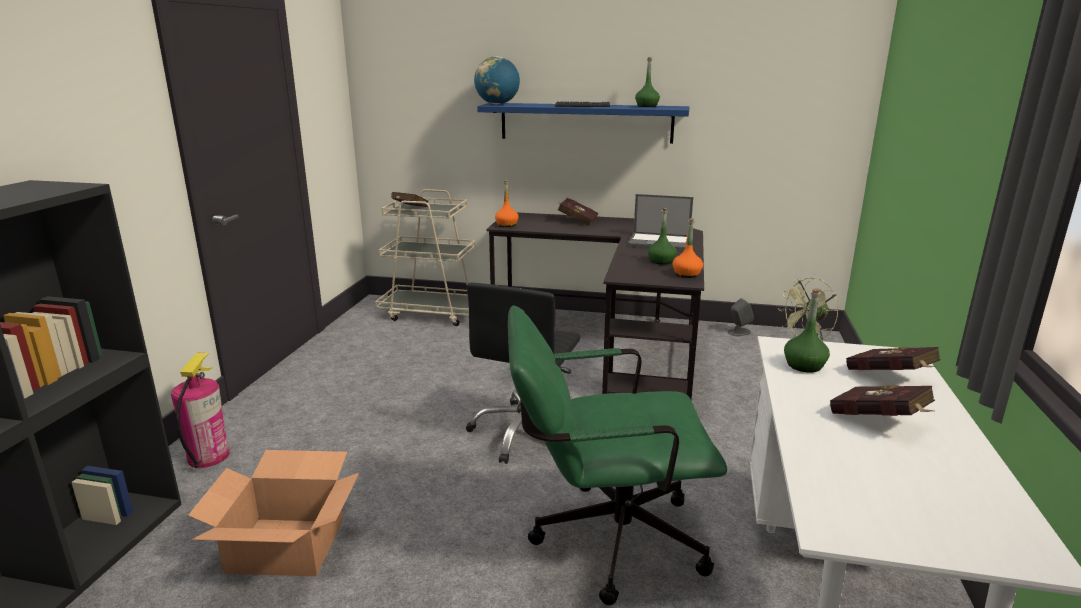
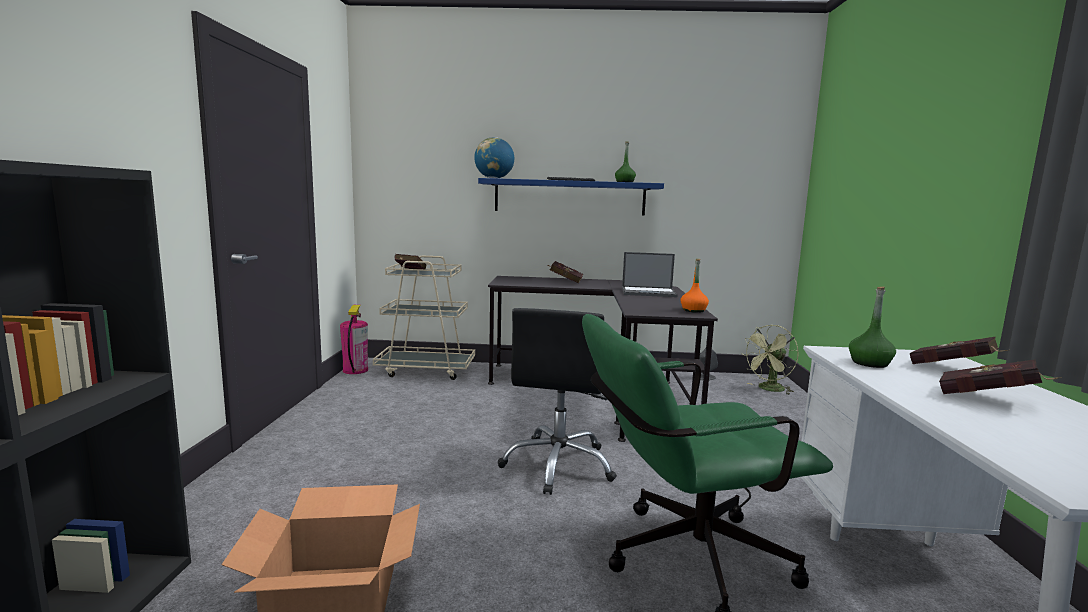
camera: 10 degrees left, 10 degrees down
(208, 456) = (217, 508): fire extinguisher -> fire extinguisher (355, 370)
(507, 225) = (505, 282): orange bottle -> none
(661, 261) = (663, 303): green bottle -> none

